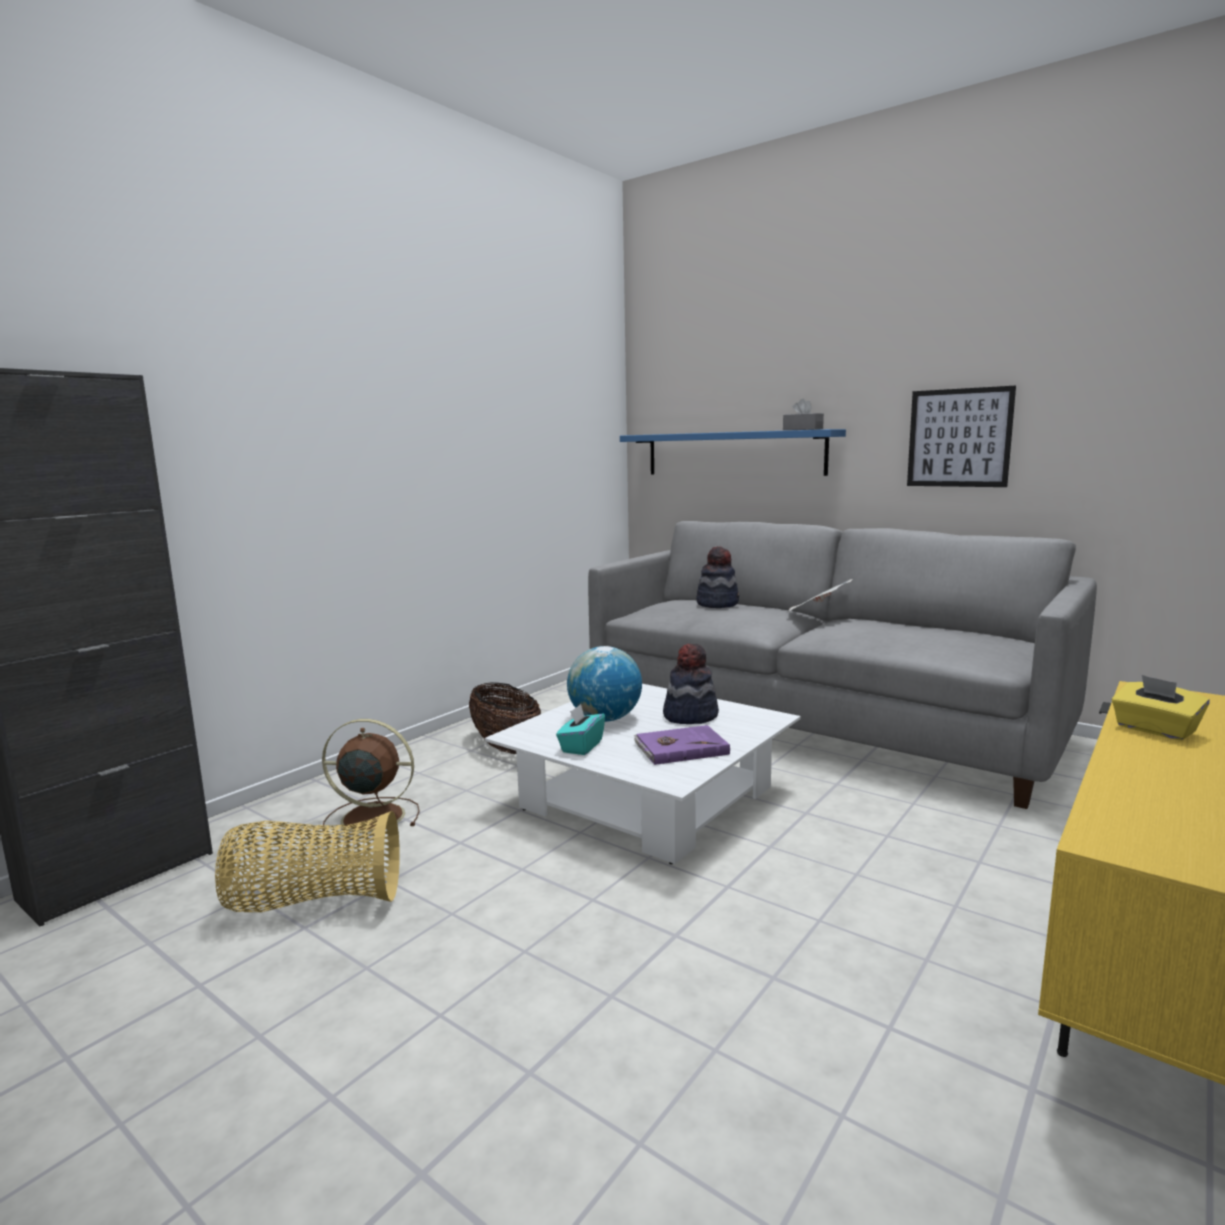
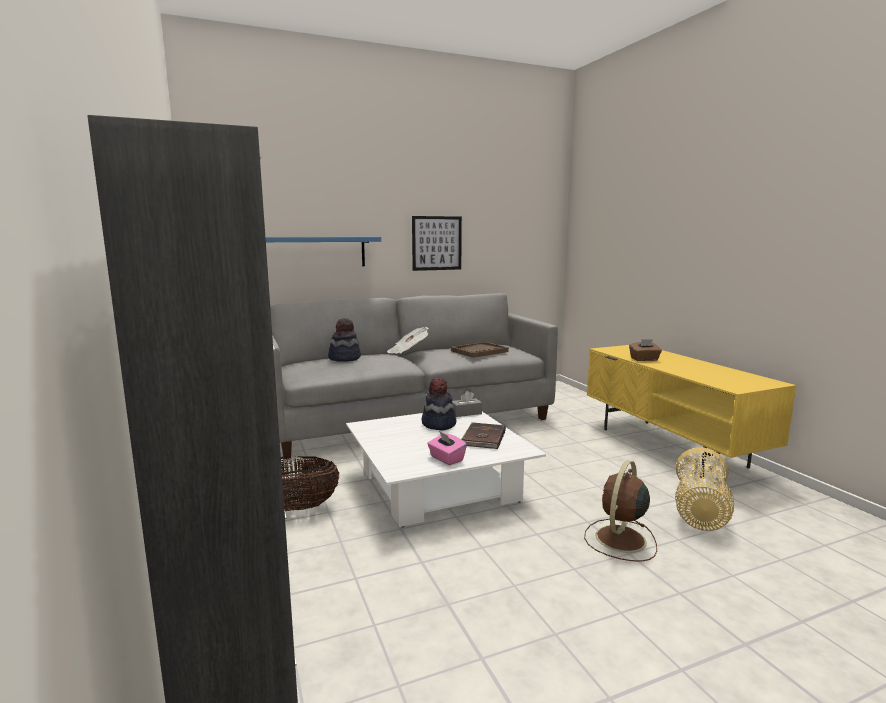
camera: 60 degrees left, 0 degrees up
(313, 901) = (445, 647): basket -> basket (700, 512)
(370, 817) = (330, 595): brown fan -> brown fan (620, 540)
(581, 746) = (446, 459): turquoise tissue box -> pink tissue box
(605, 719) = (410, 443): globe -> none
(680, 748) = (483, 438): purple book -> brown book
(802, 429) = (356, 236): grey tissue box -> grey tissue box (466, 413)
(913, 637) = (479, 351): none -> brown tray
(1154, 730) = (644, 359): yellow tissue box -> brown tissue box

